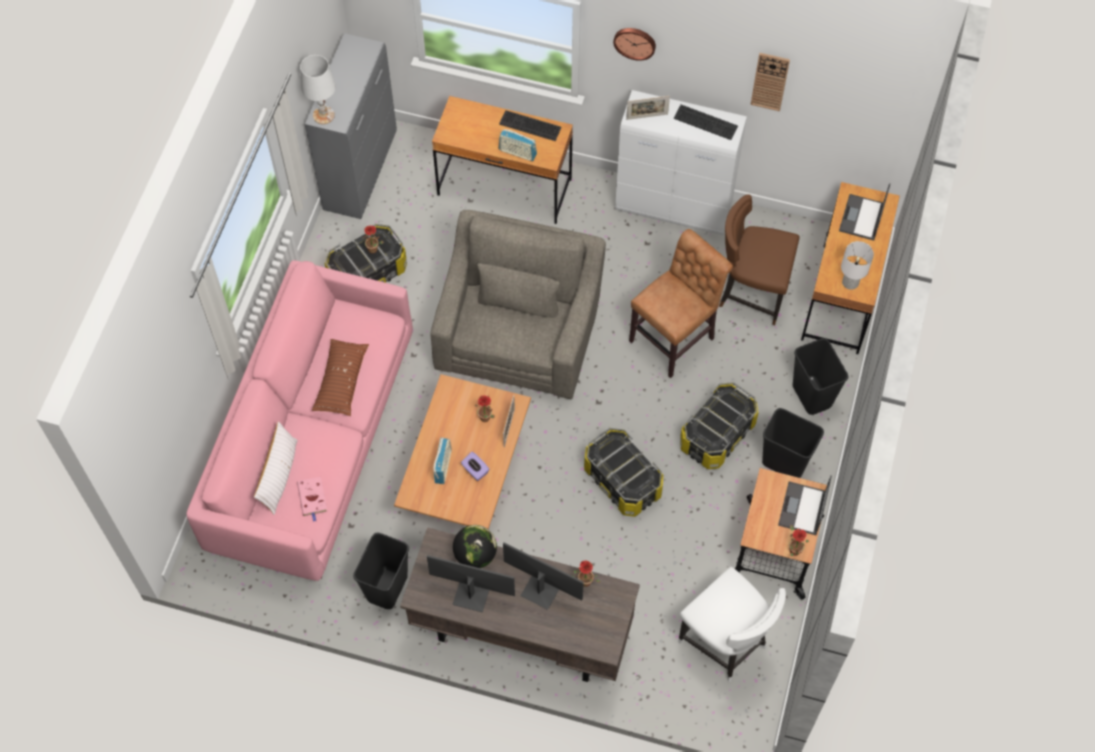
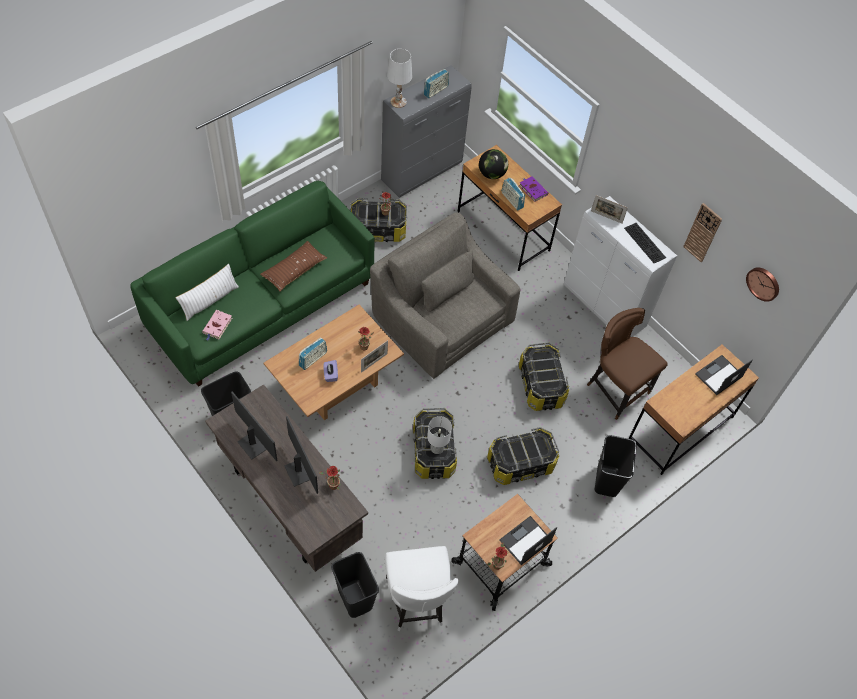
camera: 30 degrees right, 5 degrees down
(313, 443) = (262, 305): pink sofa -> green sofa
(353, 75) = (436, 90): none -> radio
(475, 555) = (278, 421): globe -> globe (491, 174)
(518, 332) = (441, 320): grey armchair -> grey armchair turned 90 degrees counterclockwise
(529, 126) = (532, 189): keyboard -> purple book
(635, 42) = (623, 155): wall clock -> wall clock (763, 283)
(675, 337) = (541, 385): brown chair -> storage box
(784, 463) = (552, 512): black trash can -> black trash can (354, 598)
(851, 282) = (677, 412): white table lamp -> white table lamp (437, 448)

